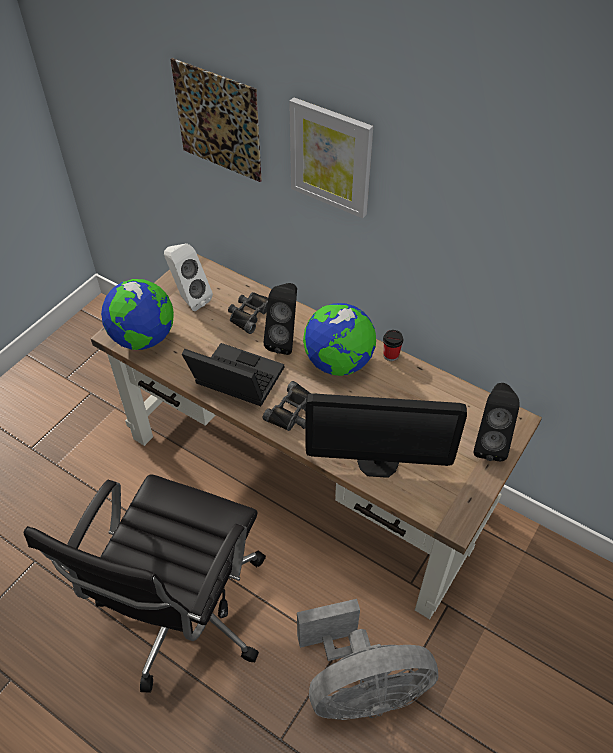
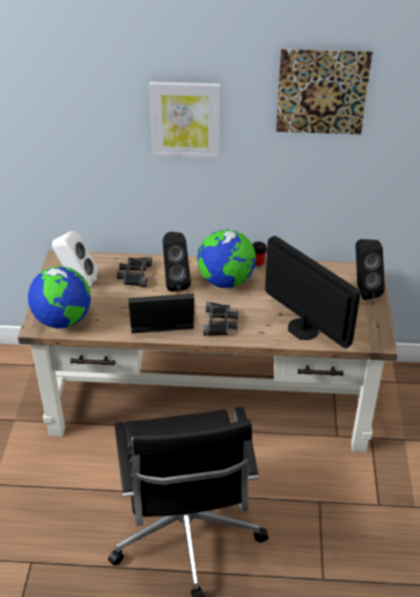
camera: 30 degrees left, 10 degrees down
(218, 121) = (76, 122): picture -> picture (322, 92)
(360, 687) = (352, 517): grey fan -> none
(378, 462) = (303, 329): monitor -> monitor turned 105 degrees counterclockwise

